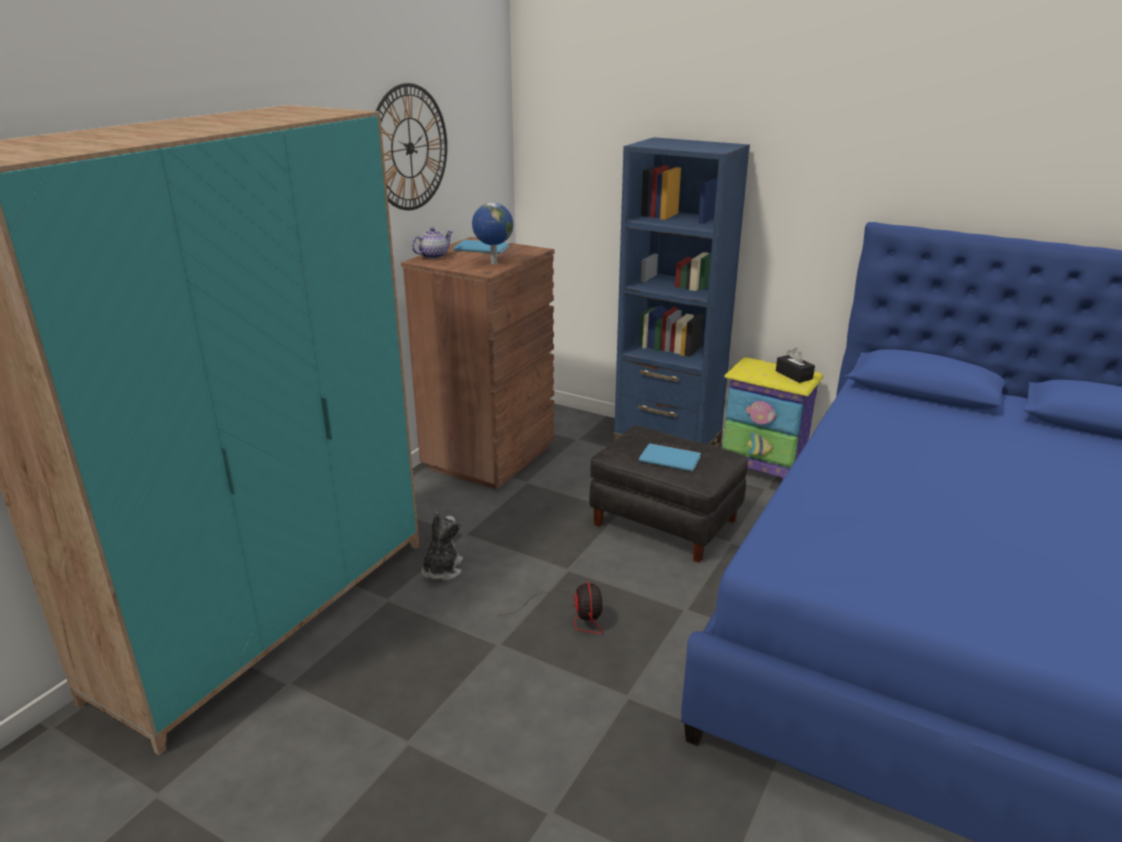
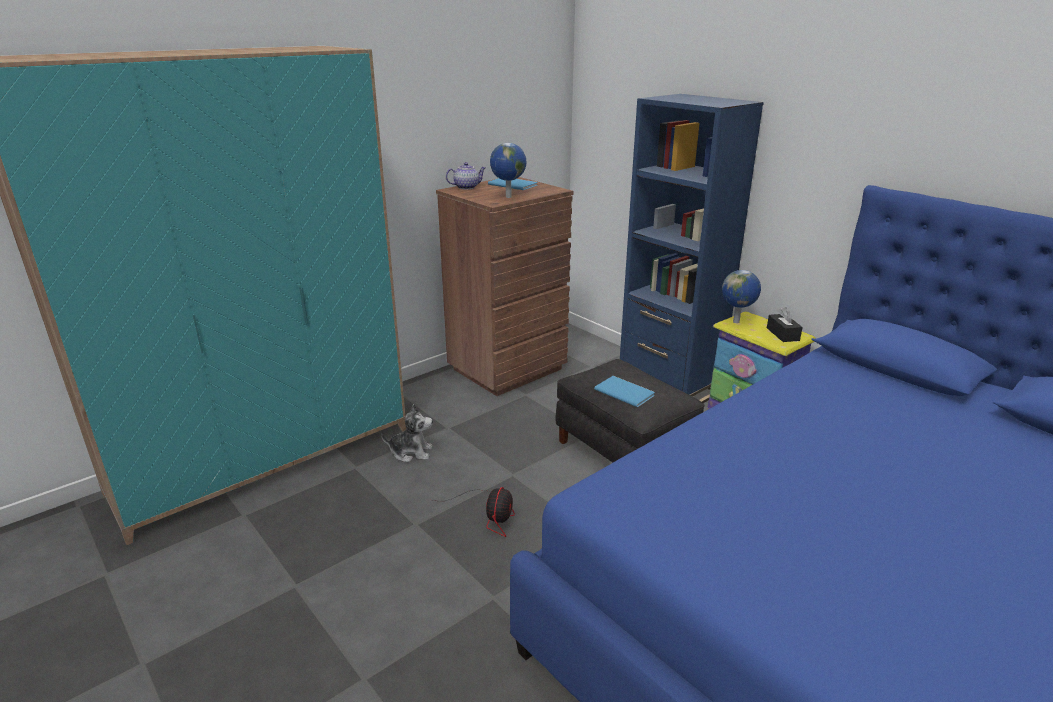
camera: 20 degrees right, 0 degrees up
(409, 148) = (453, 92): wall clock -> none
(442, 570) = (411, 452): plush toy -> plush toy turned 60 degrees clockwise
(745, 369) = (737, 322): none -> globe

